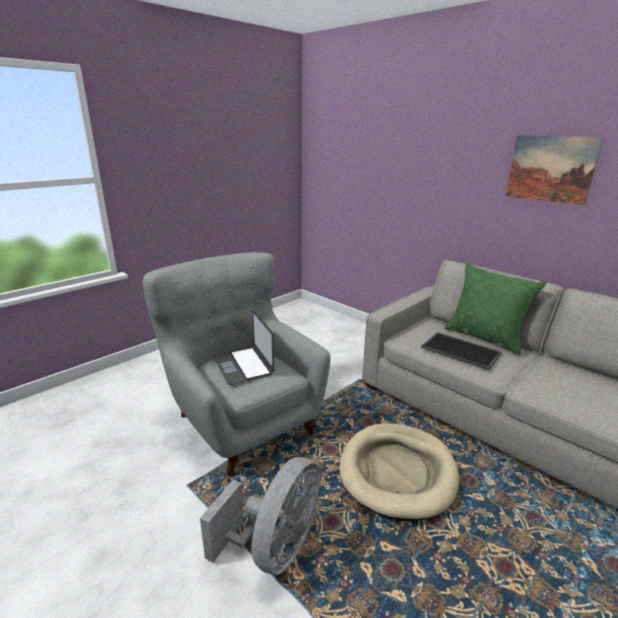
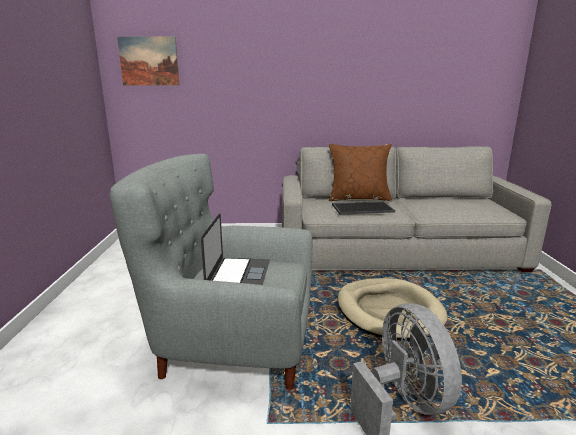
camera: 45 degrees left, 5 degrees down
(243, 365) = (238, 274): laptop -> laptop turned 105 degrees counterclockwise
(485, 337) = (358, 198): green pillow -> brown pillow
(550, 169) = (363, 65): picture -> picture (149, 61)

